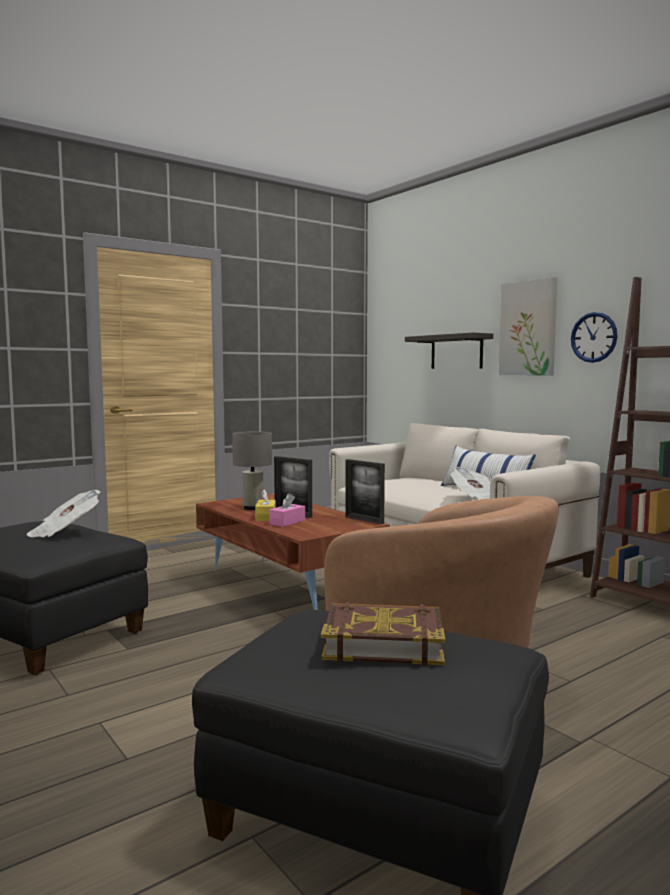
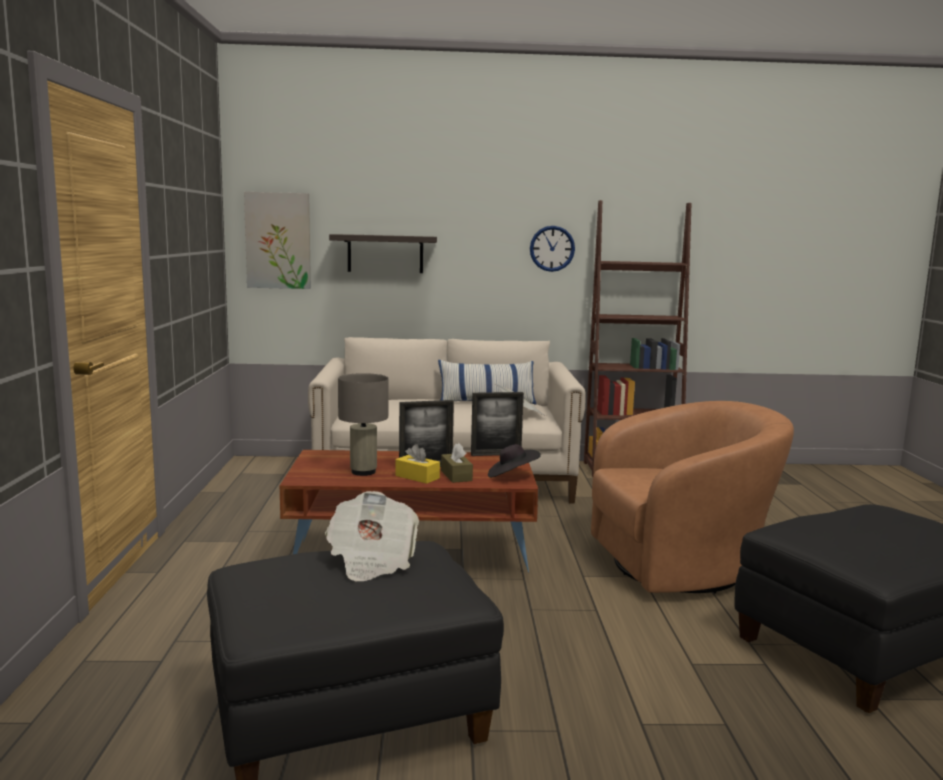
camera: 55 degrees left, 5 degrees up
(287, 522) = (456, 476): pink tissue box -> brown tissue box
(317, 531) = (512, 476): none -> black hat
(383, 642) = (870, 526): book -> none
(528, 328) = (480, 235): picture -> picture (278, 240)

